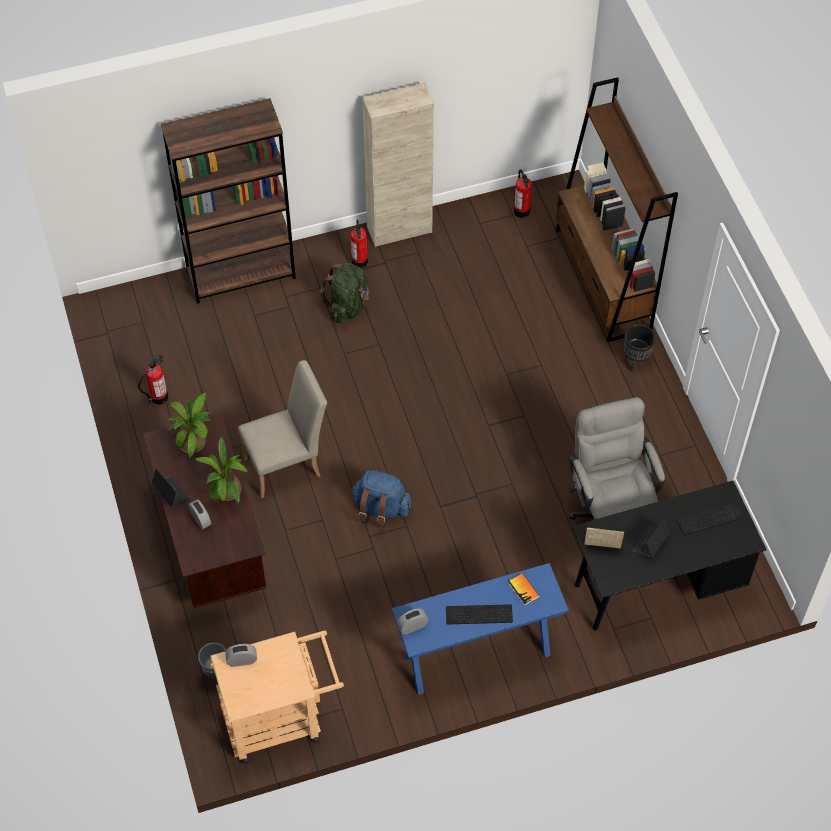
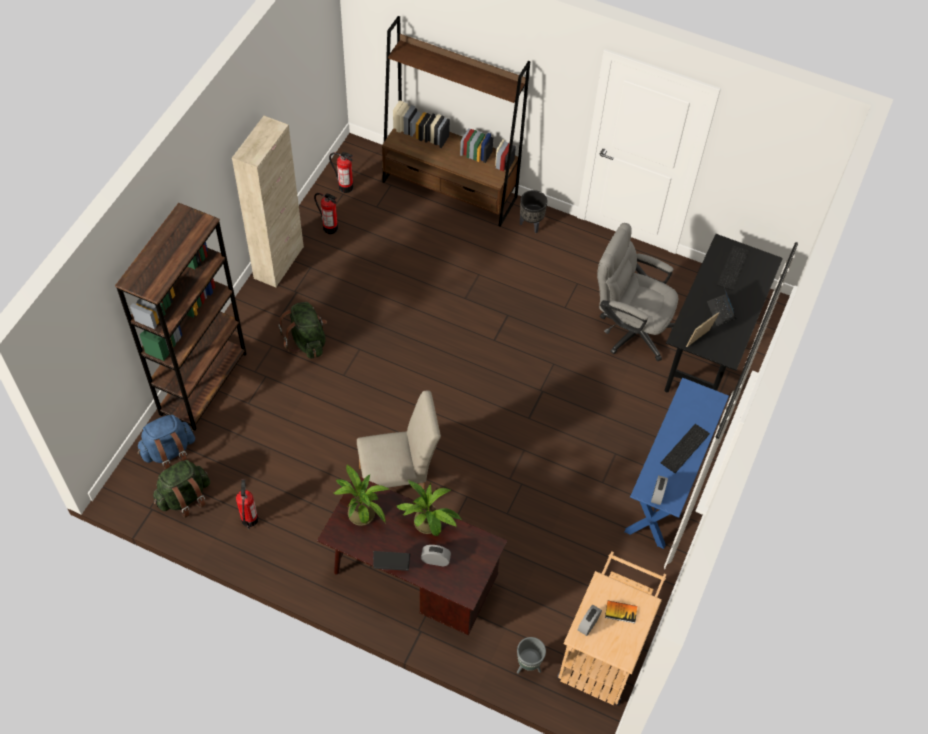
camera: 50 degrees left, 0 degrees up
(136, 344) = (184, 497): none -> green backpack
(288, 465) = (399, 482): beige chair -> beige chair turned 60 degrees clockwise
(359, 261) = (277, 305): fire extinguisher -> fire extinguisher (330, 228)
(381, 508) = (494, 454): blue backpack -> blue backpack (169, 452)
(523, 589) = (689, 408): book -> book (621, 612)

